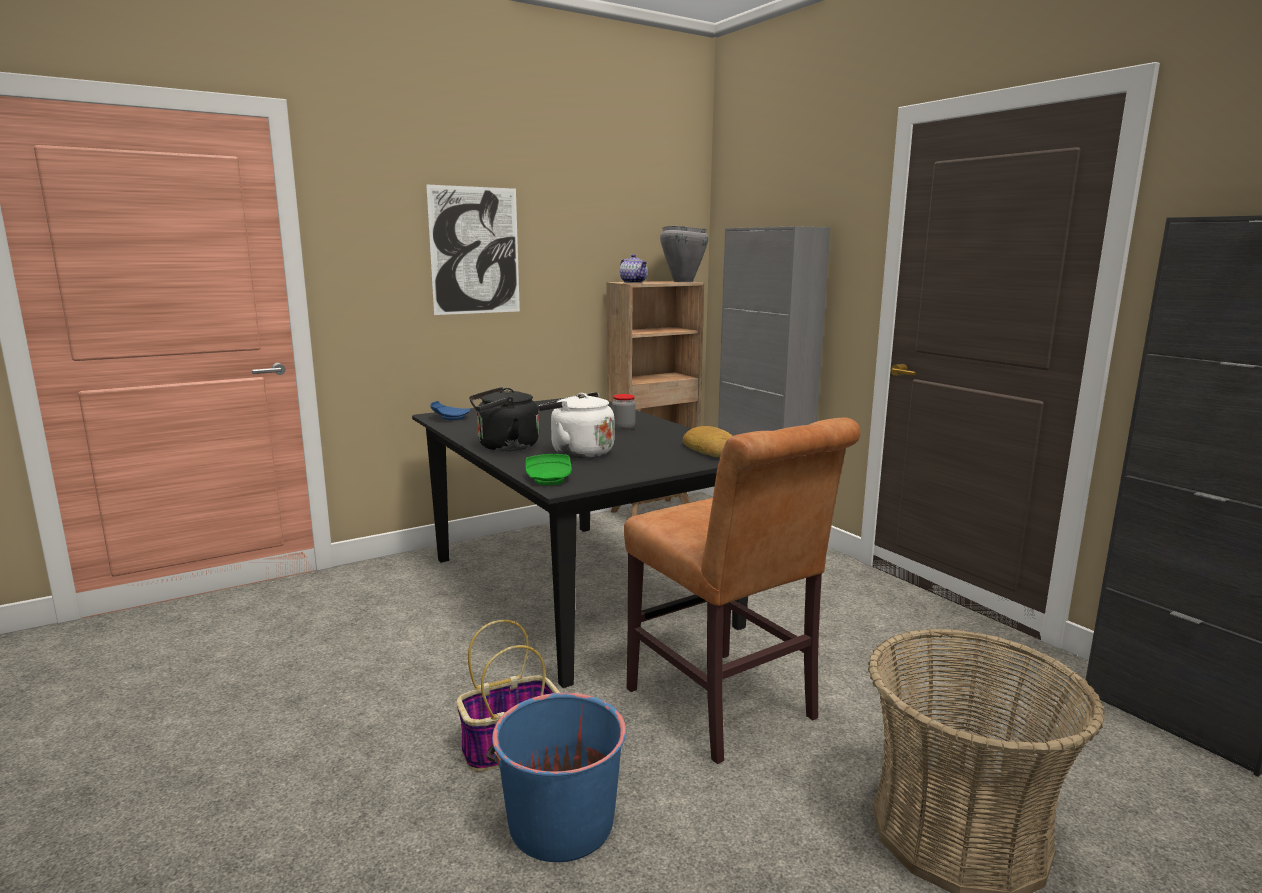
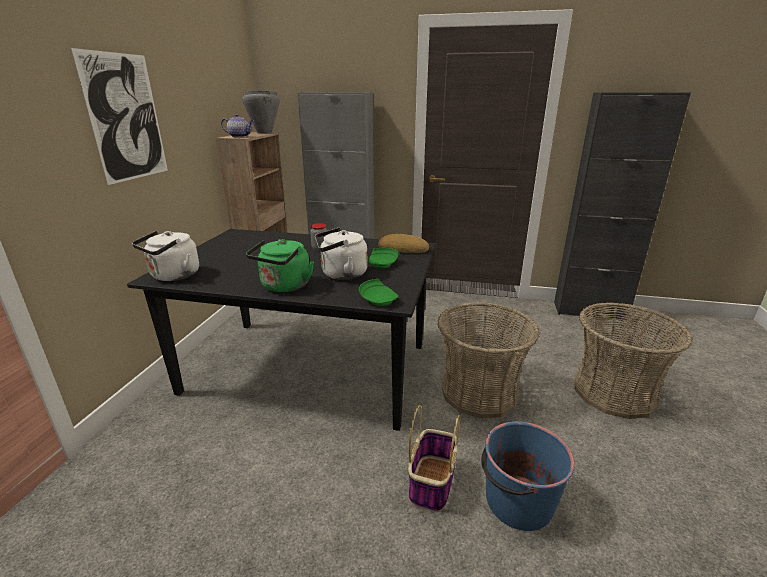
camera: 45 degrees left, 10 degrees up
(450, 418) = (173, 276): blue plate -> white kettle
(504, 447) = (284, 287): black kettle -> green kettle
(644, 456) = (382, 264): none -> green plate
(726, 709) = (479, 392): brown chair -> basket

